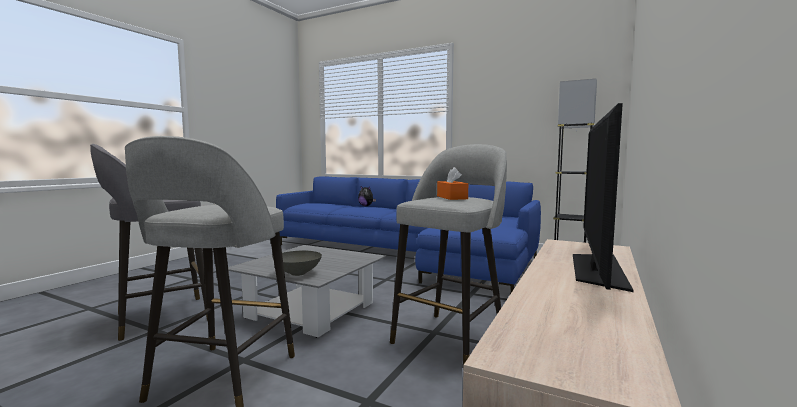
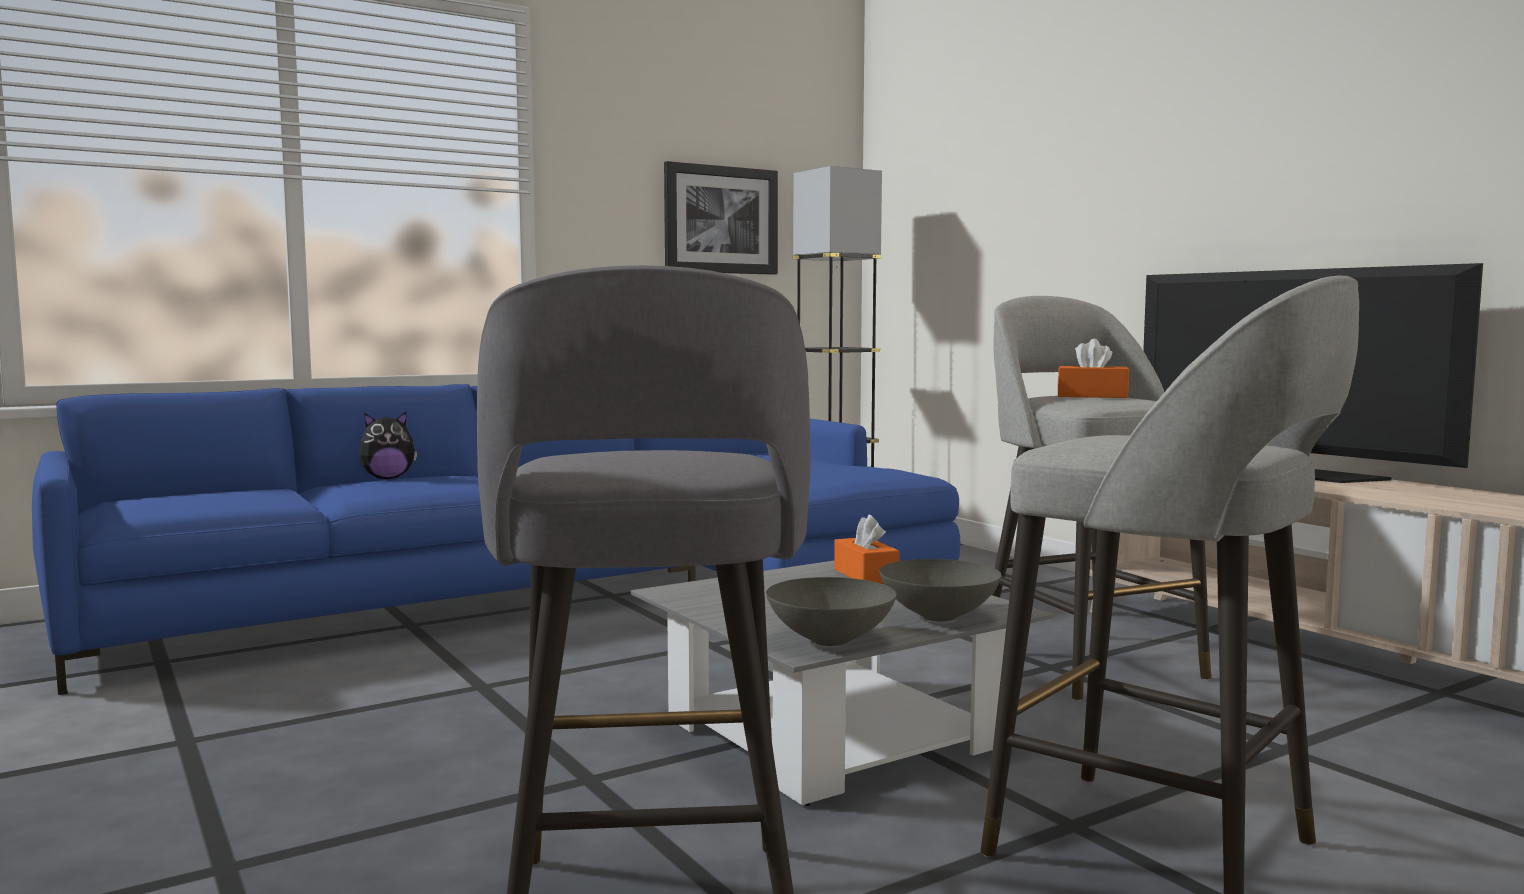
camera: 60 degrees left, 0 degrees up
(256, 267) = (832, 640): none -> grey bowl
(352, 259) = (865, 575): none -> orange tissue box
(535, 112) = (720, 220): none -> picture

